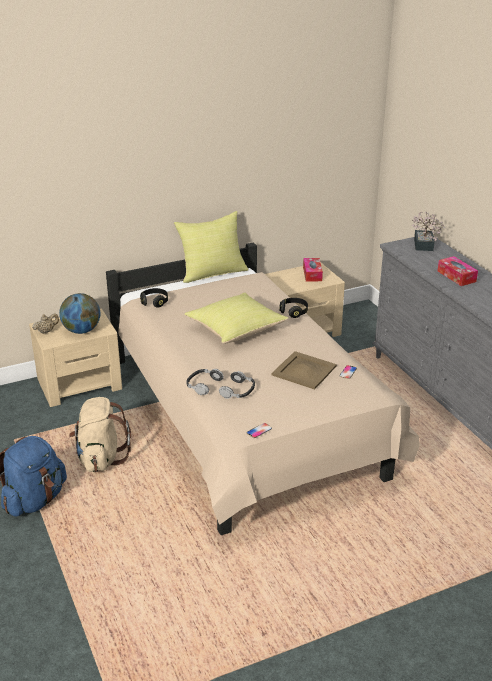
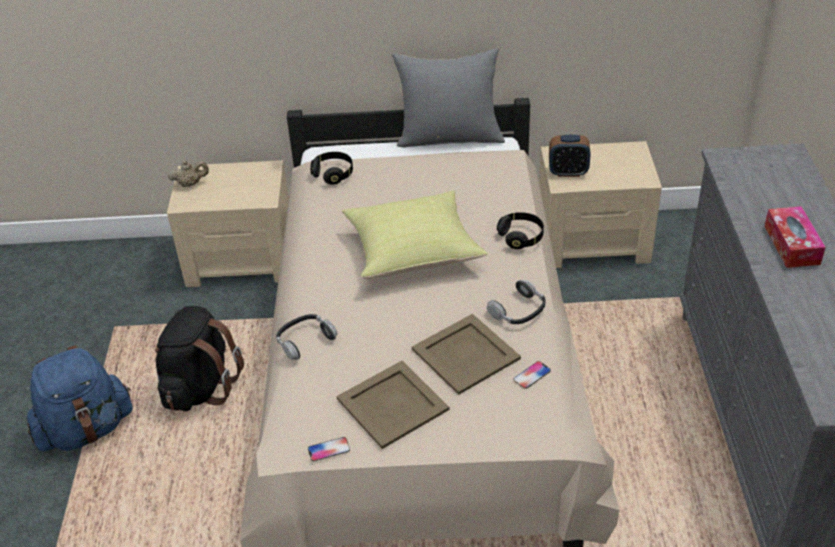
camera: 25 degrees right, 10 degrees up
(81, 330) = (234, 193): globe -> none
(100, 458) = (200, 387): beige backpack -> black backpack
(212, 273) = (450, 137): yellow pillow -> grey pillow
(238, 391) = (346, 366): headphones -> headphones (518, 310)
(279, 402) = (391, 404): none -> beige tray
(287, 284) = (568, 172): none -> alarm clock
(312, 274) = (618, 161): tissue box -> none
(423, 246) = (774, 168): potted plant -> none

